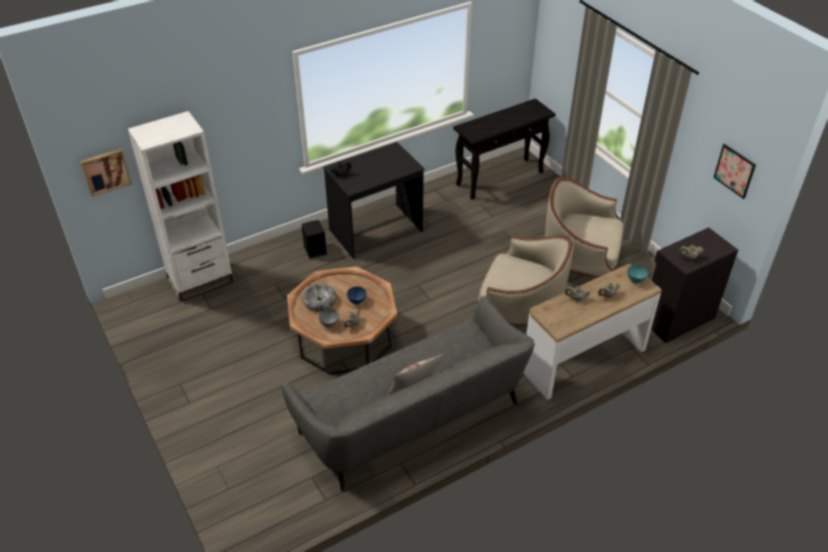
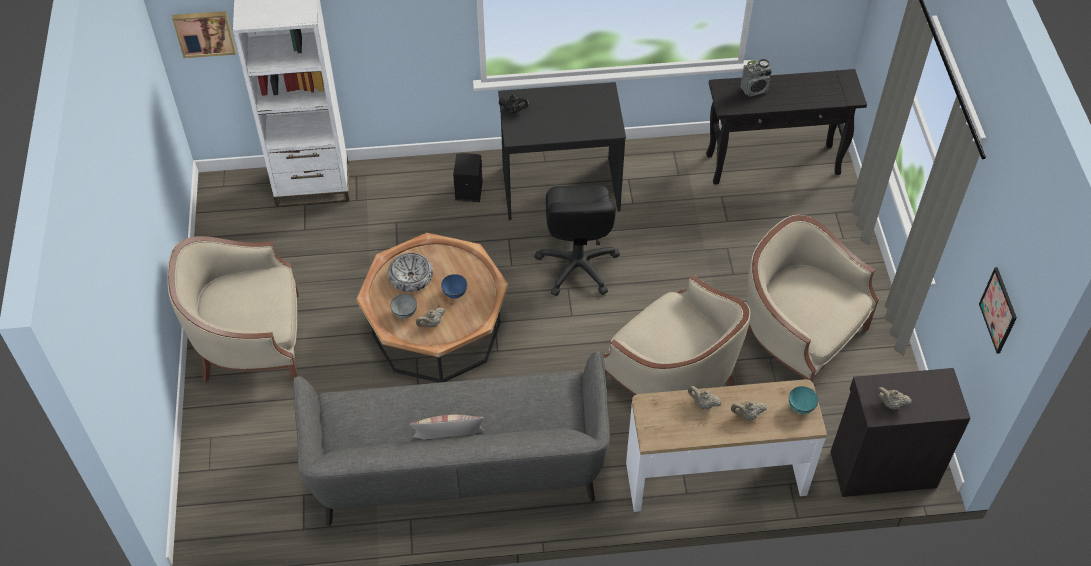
camera: 25 degrees right, 10 degrees up
(213, 393) = (252, 343): none -> beige armchair
(415, 271) = (577, 266): none -> black office chair
(484, 123) = (754, 89): none -> radio

